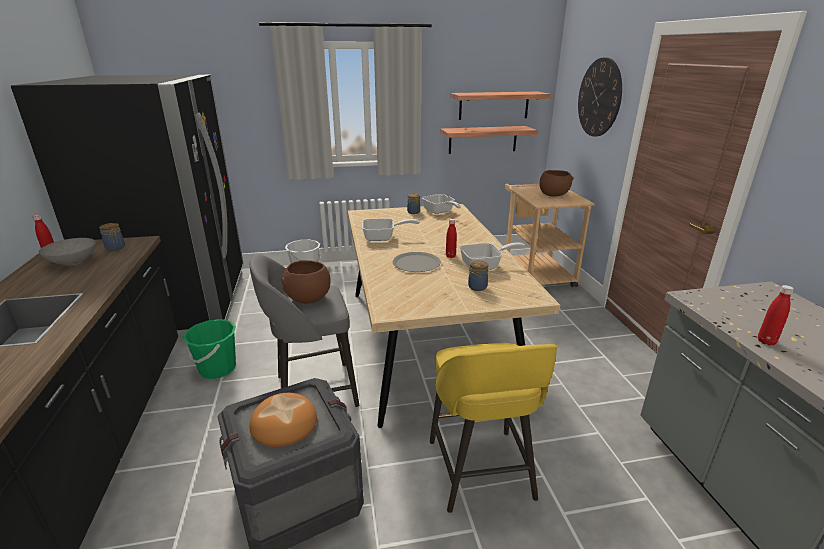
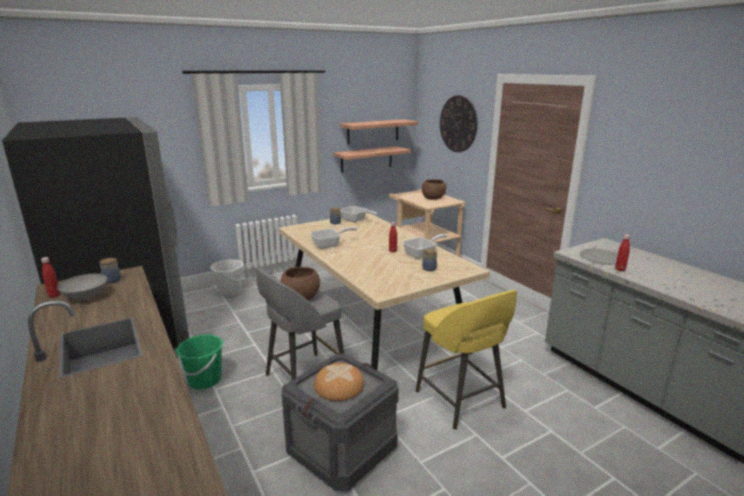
camera: 20 degrees left, 5 degrees down
(416, 263) = (372, 259): grey plate -> grey plate (601, 257)

